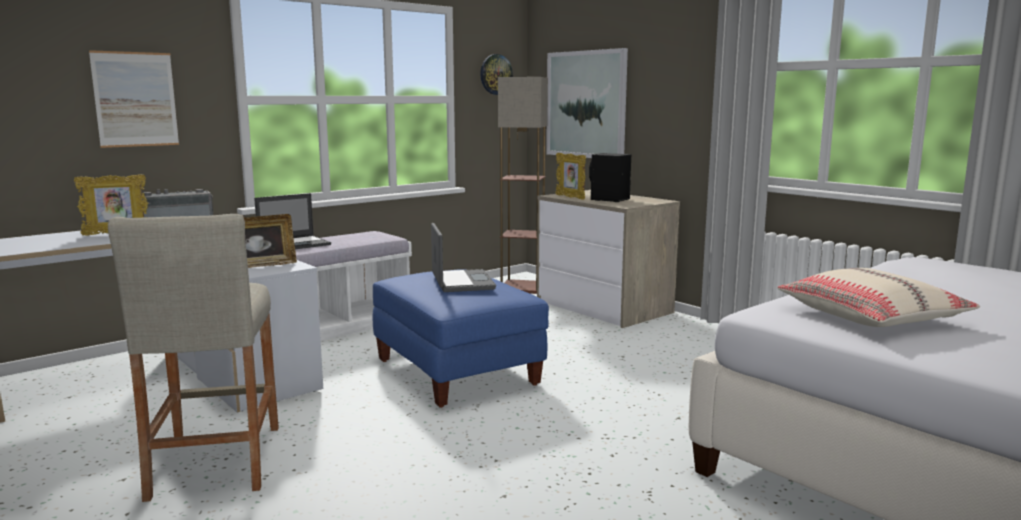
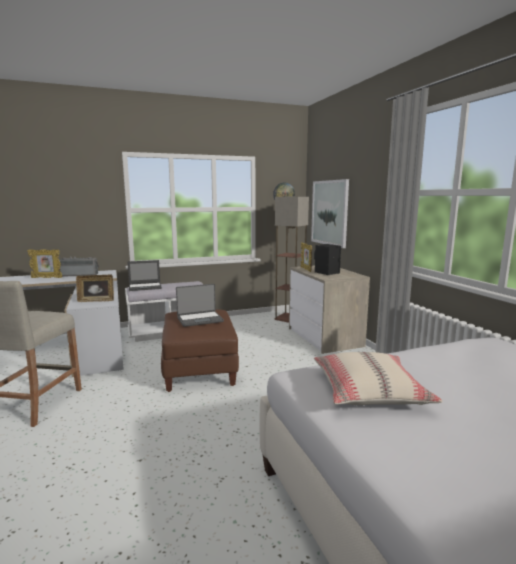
camera: 20 degrees right, 0 degrees up
(135, 99) = (72, 210): picture -> none
(456, 372) = (199, 370): blue ottoman -> brown ottoman
(461, 282) = (200, 319): laptop -> laptop turned 60 degrees clockwise

